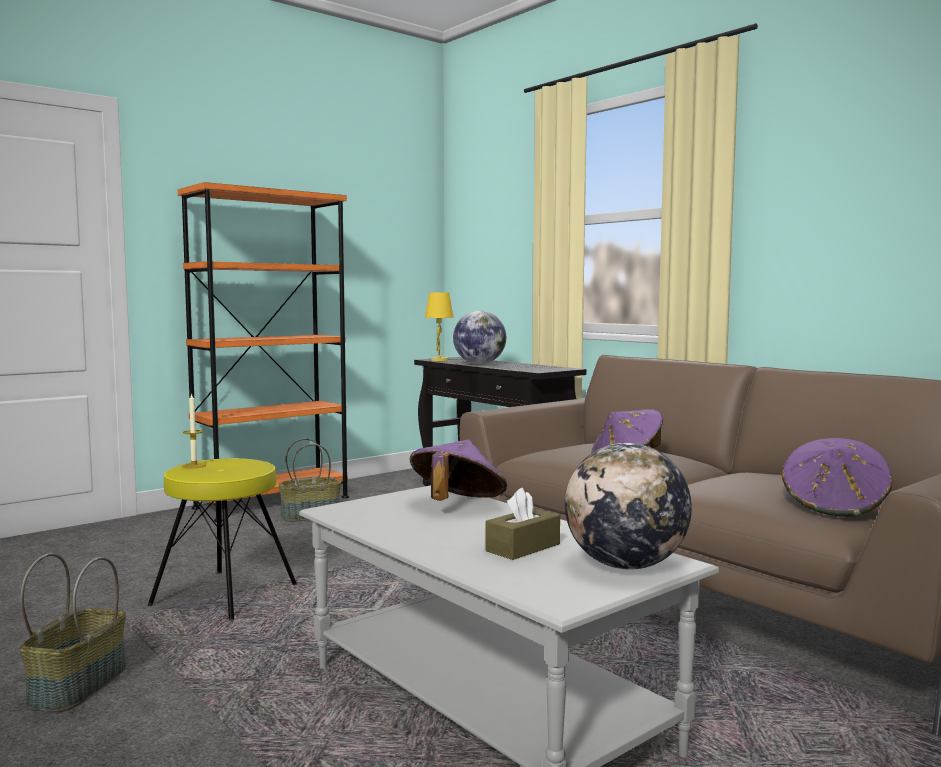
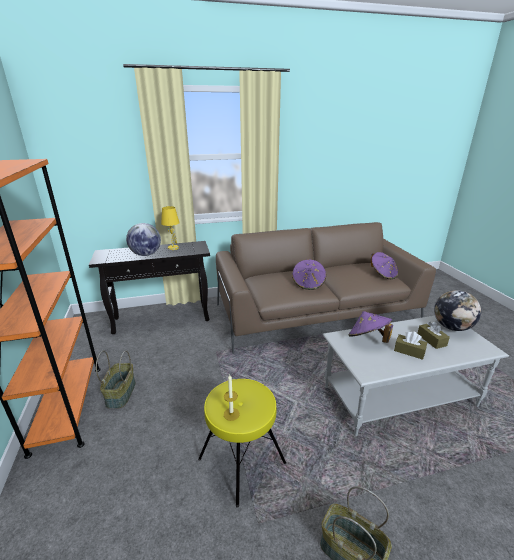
camera: 65 degrees left, 20 degrees up
(439, 360) = (108, 259): yellow table lamp -> yellow table lamp (173, 248)
(446, 532) = (409, 351): none -> brown tissue box

